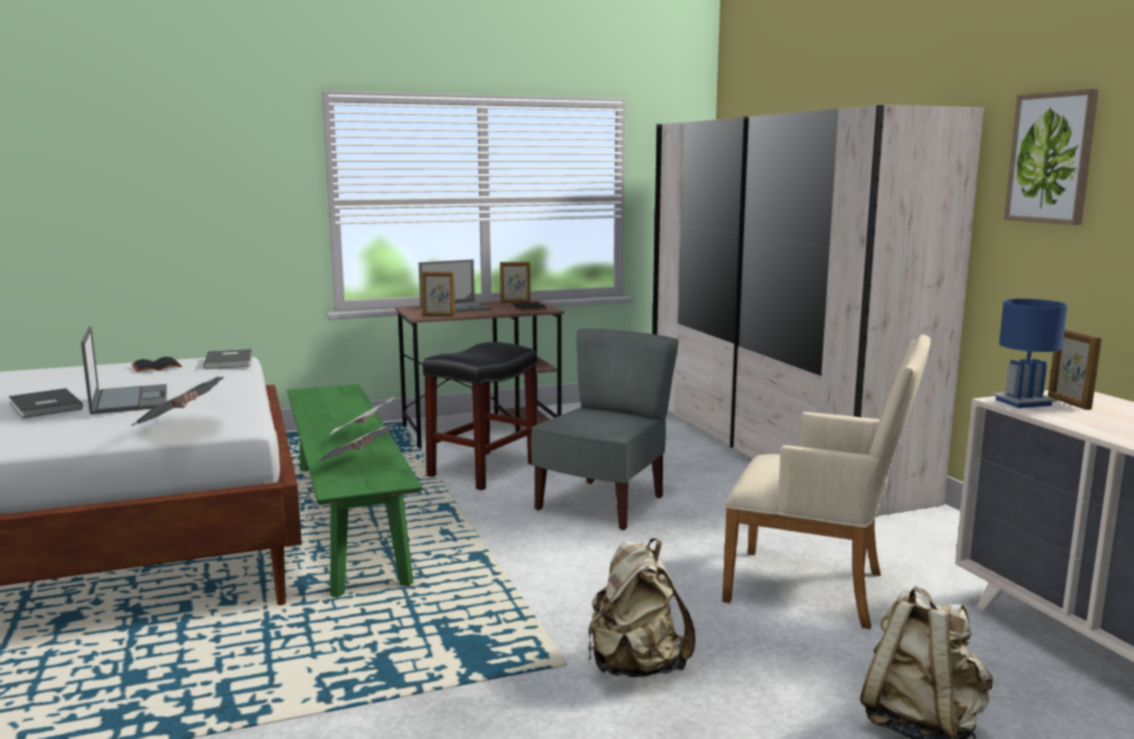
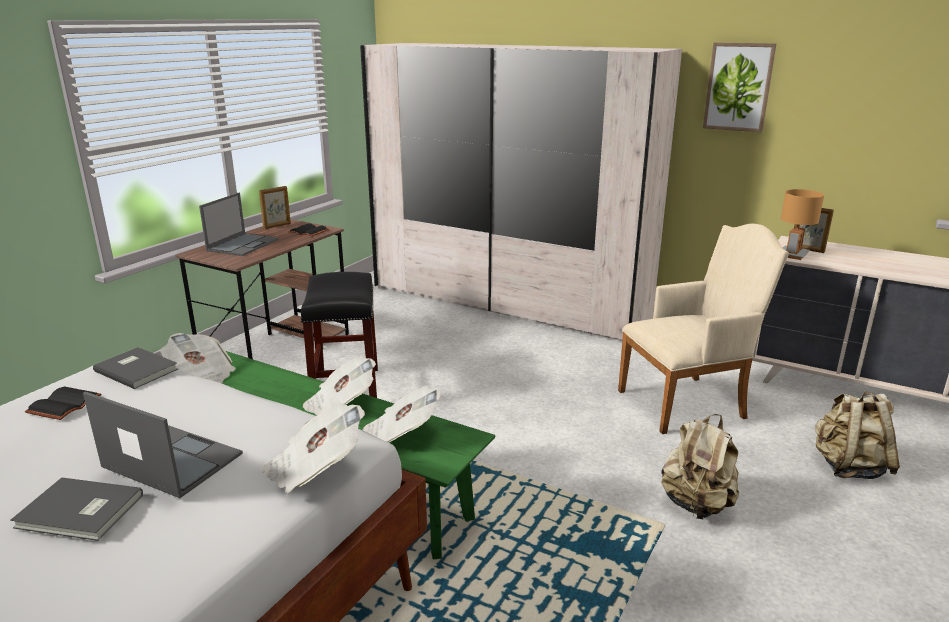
camera: 40 degrees left, 10 degrees up
(314, 398) = (201, 376): none -> newspaper
(438, 315) = (250, 257): picture frame -> none
(603, 504) = (480, 387): grey chair -> none
(1023, 402) = (792, 255): blue table lamp -> brown table lamp

